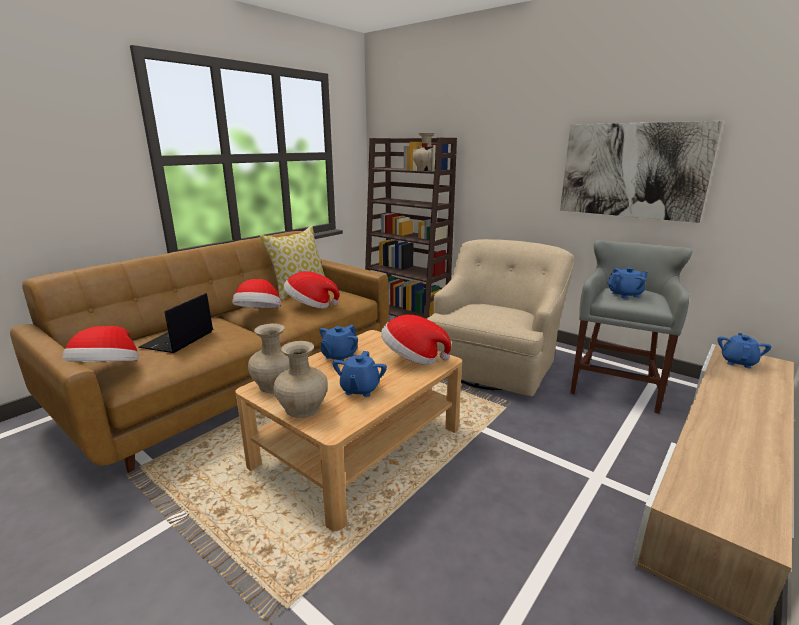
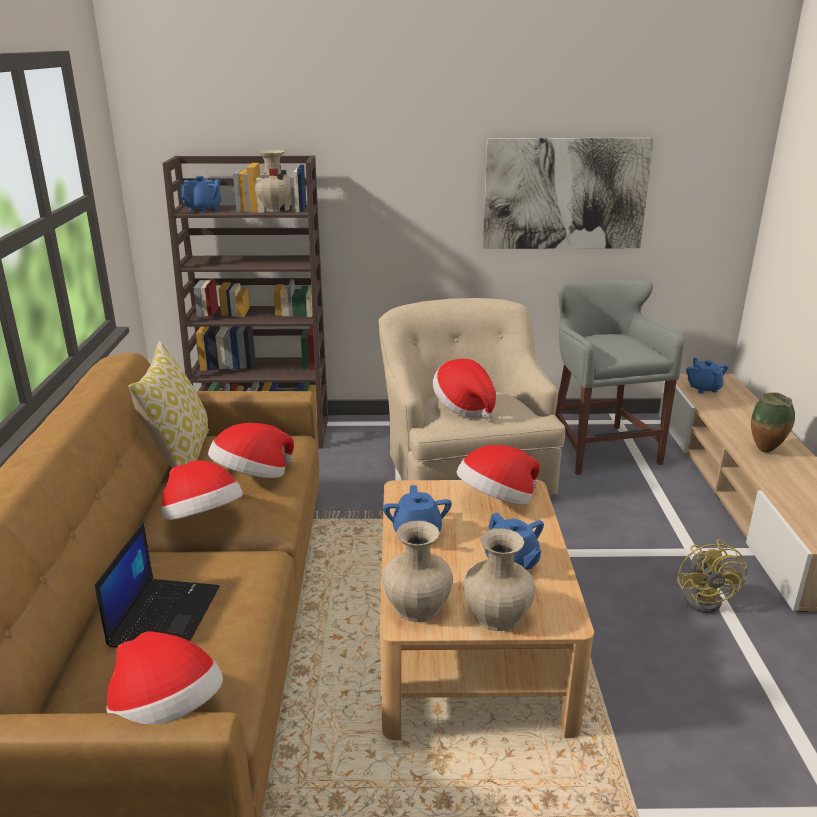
camera: 40 degrees left, 5 degrees up
(177, 340) = (164, 615): laptop -> laptop turned 150 degrees counterclockwise
(479, 309) = (464, 407): none -> hat
(561, 512) = (707, 599): none -> yellow fan
(625, 294) = (609, 346): blue teapot -> blue teapot (203, 209)
(732, 421) = (766, 451): none -> vase

